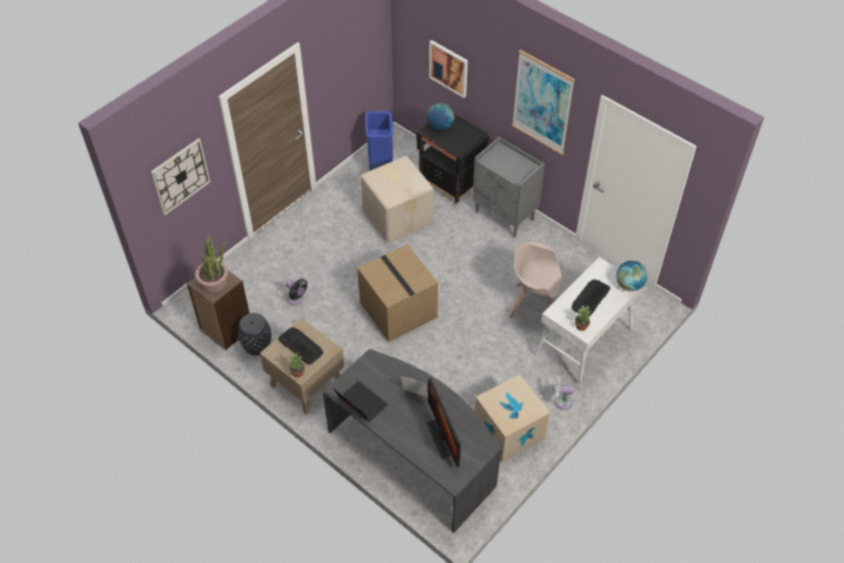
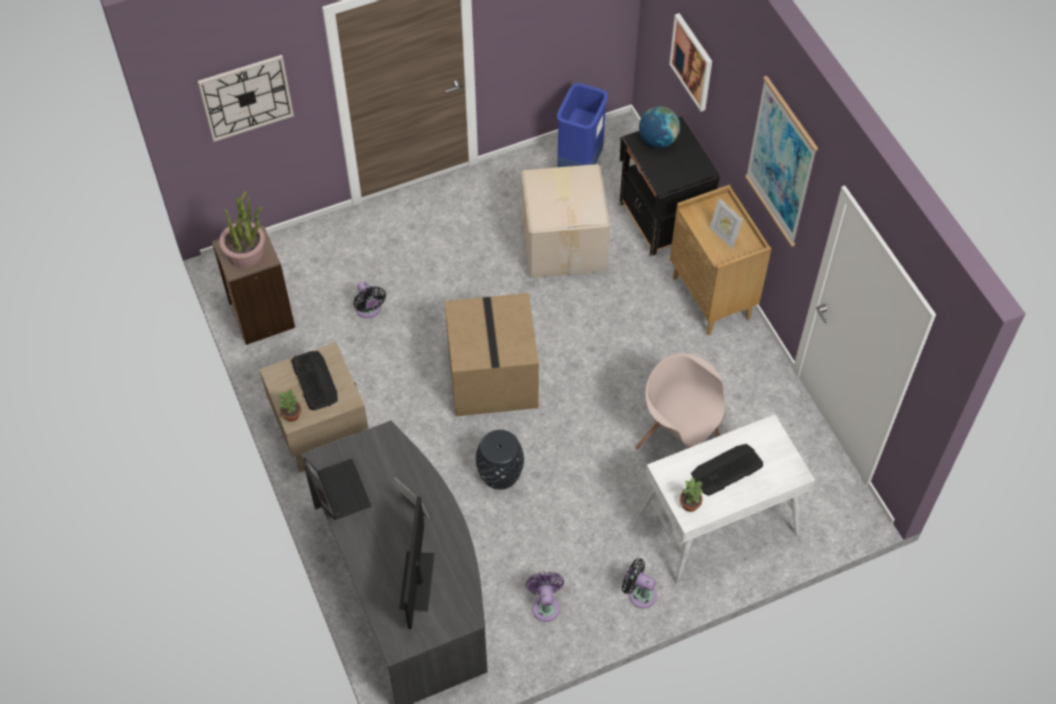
camera: 25 degrees right, 5 degrees up
(257, 345) = (288, 354): black stool -> black stool (500, 474)
(504, 216) = (711, 298): grey cabinet -> brown cabinet
(509, 431) = (545, 605): cardboard box -> purple fan
(512, 167) = (723, 236): none -> picture frame
(561, 401) = (639, 593): white fan -> black fan
(629, 285) = (793, 472): globe -> none

